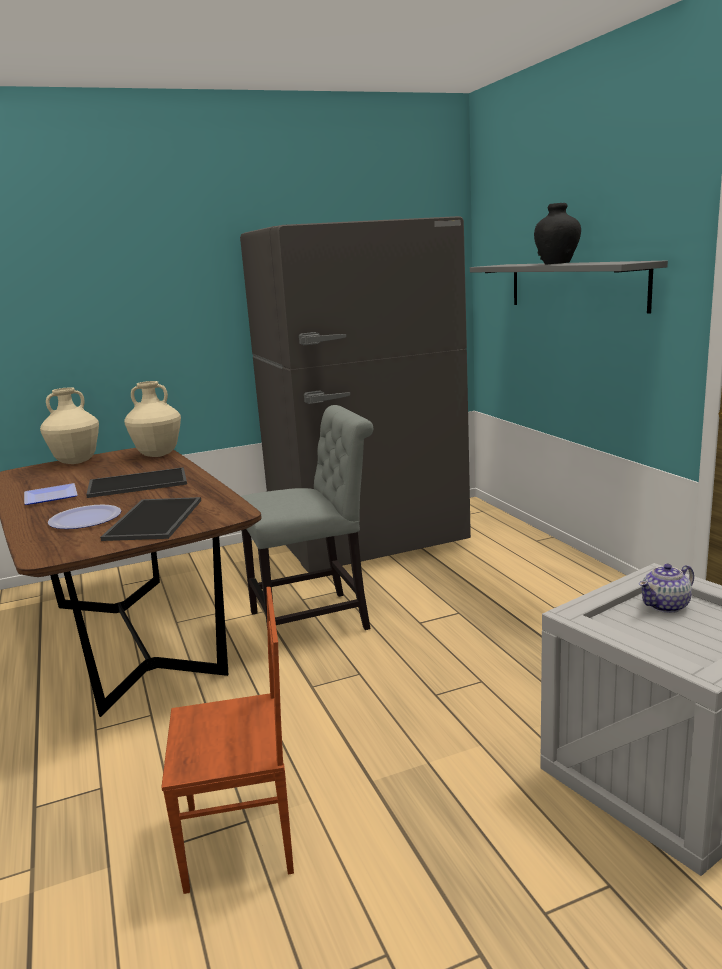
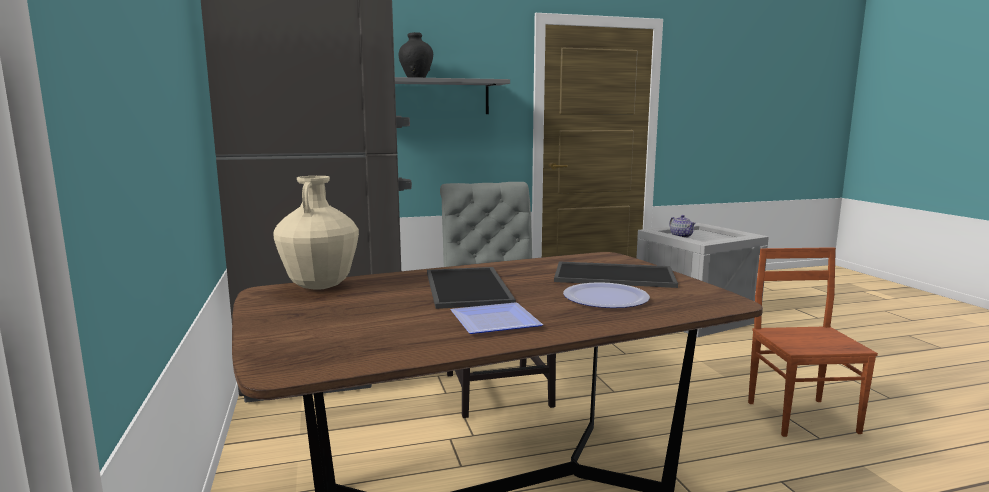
camera: 85 degrees left, 5 degrees down
(76, 462) = (278, 328): beige vase -> none

